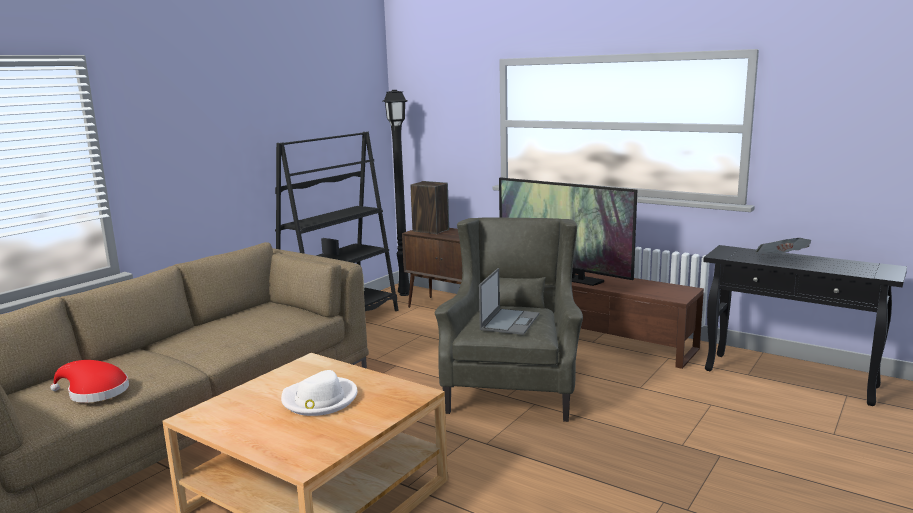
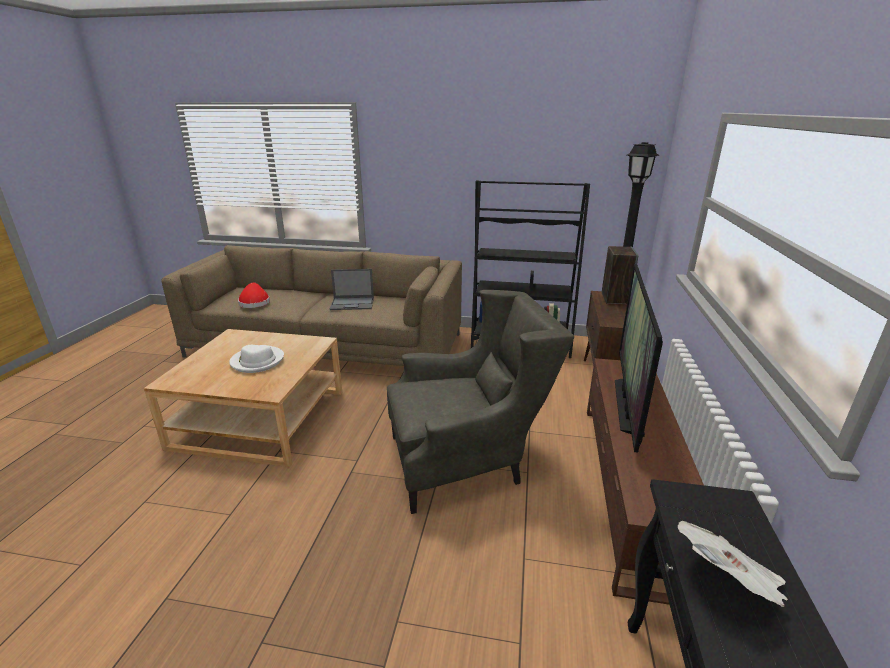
camera: 65 degrees right, 10 degrees up
(510, 321) = (433, 397): laptop -> laptop (353, 303)

